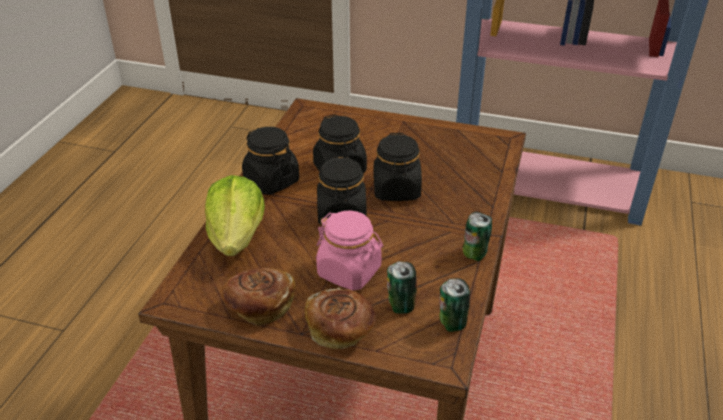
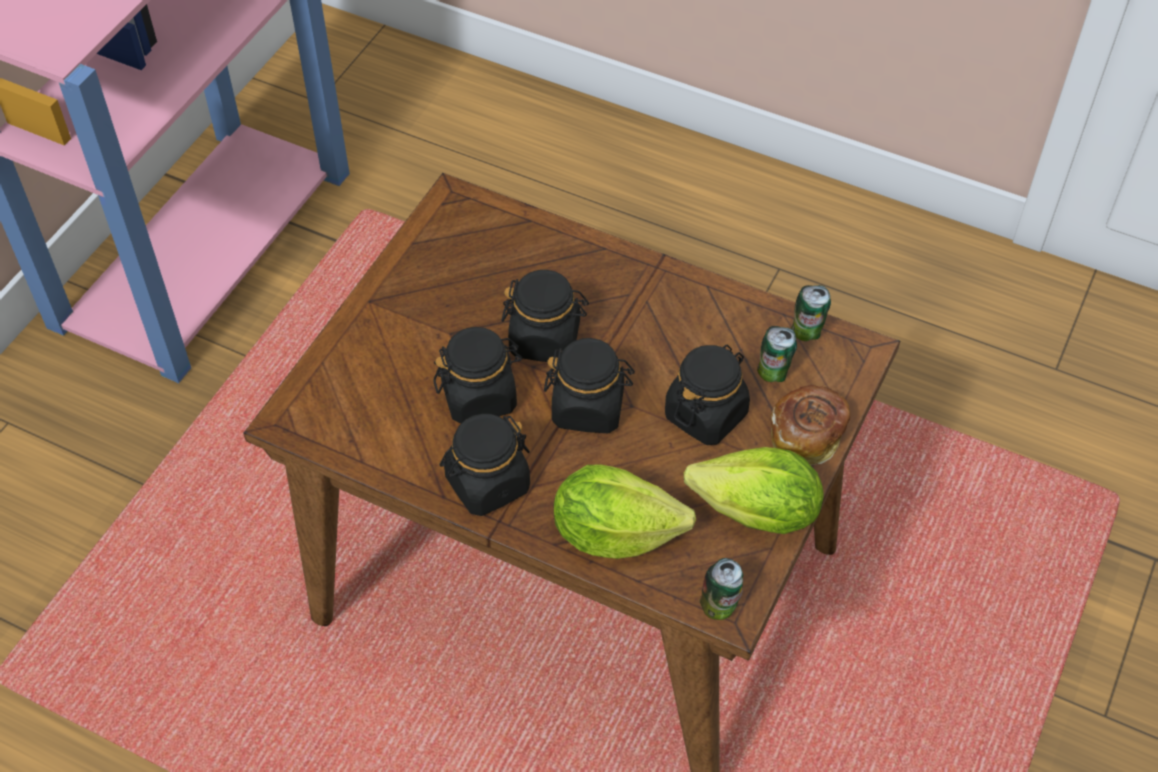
camera: 80 degrees left, 15 degrees up
(259, 307) = (757, 514): bread -> lettuce
(349, 271) = (706, 414): pink jar -> black jar
(474, 254) = (694, 287): can -> can (720, 607)

